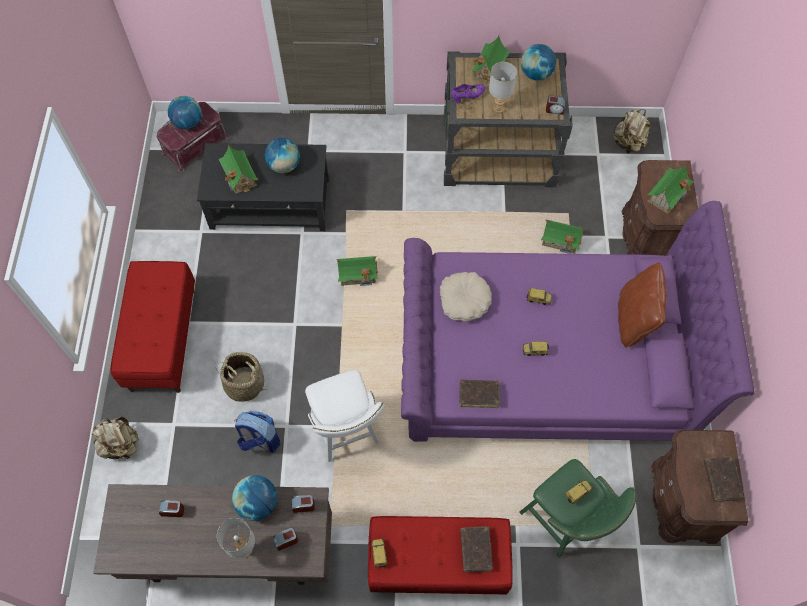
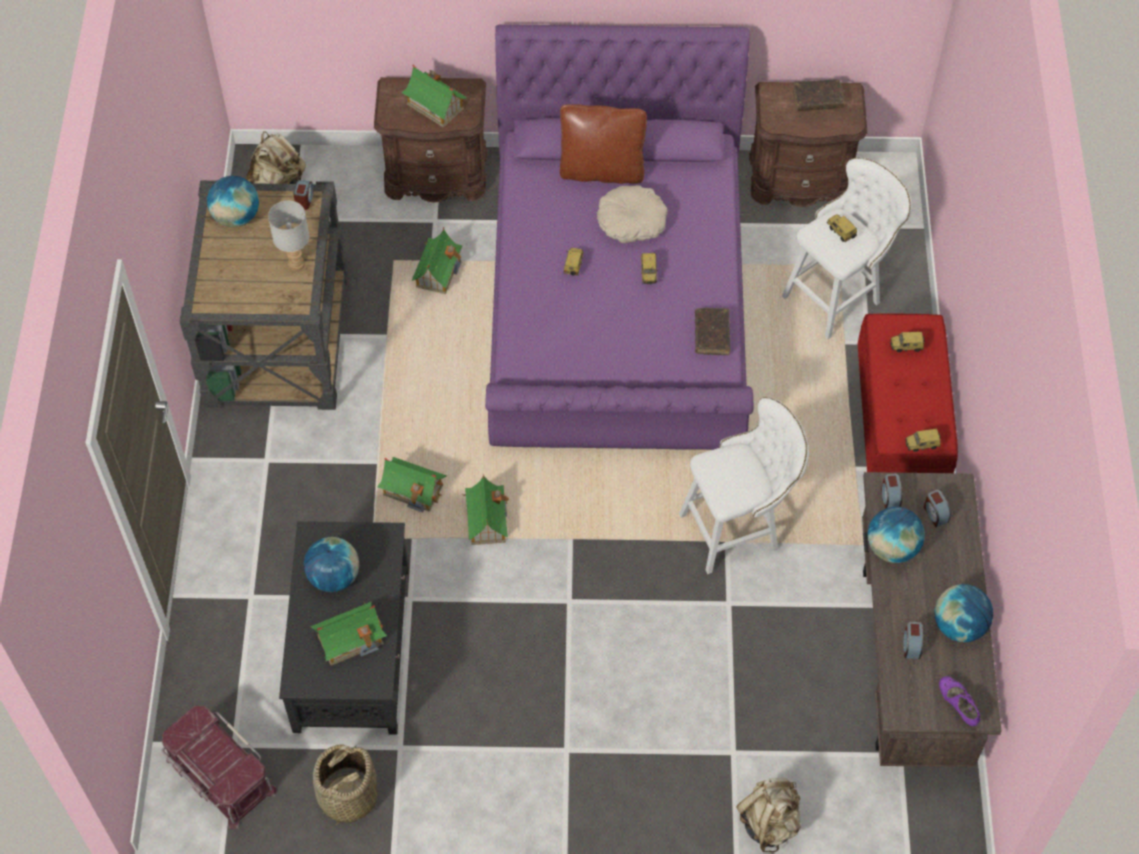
camera: 90 degrees left, 5 degrees down
(162, 339) = (595, 783): red bench -> none
(188, 123) = (207, 755): globe -> globe (959, 626)
(244, 384) = (667, 662): basket -> basket (347, 796)
(244, 549) = (950, 559): grey table lamp -> none
(260, 440) = (751, 636): backpack -> none
(465, 300) = (575, 346): beige pillow -> beige pillow (631, 220)
(468, 97) = (271, 299): purple shoe -> purple shoe (957, 706)
(475, 550) = (906, 347): brown book -> toy car
(489, 69) = (222, 271): toy house -> toy house (413, 490)
(565, 524) = (839, 293): green stool -> white stool

